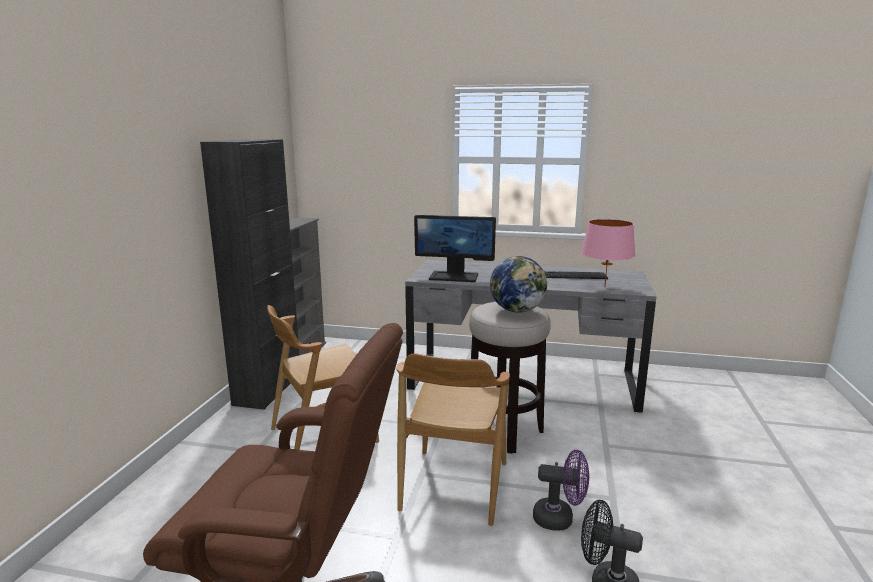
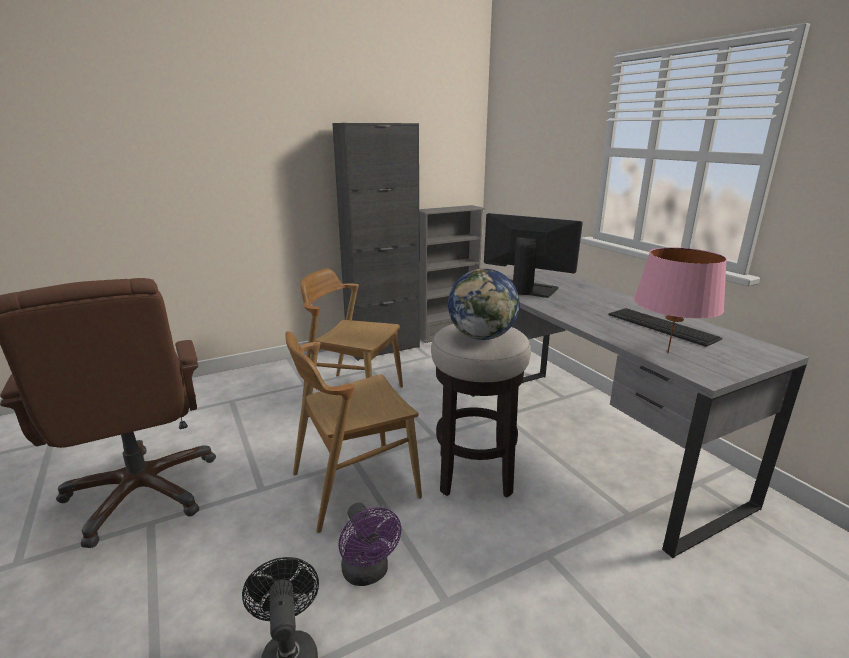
camera: 50 degrees right, 5 degrees up
(454, 276) = (526, 289): monitor -> monitor turned 150 degrees clockwise

